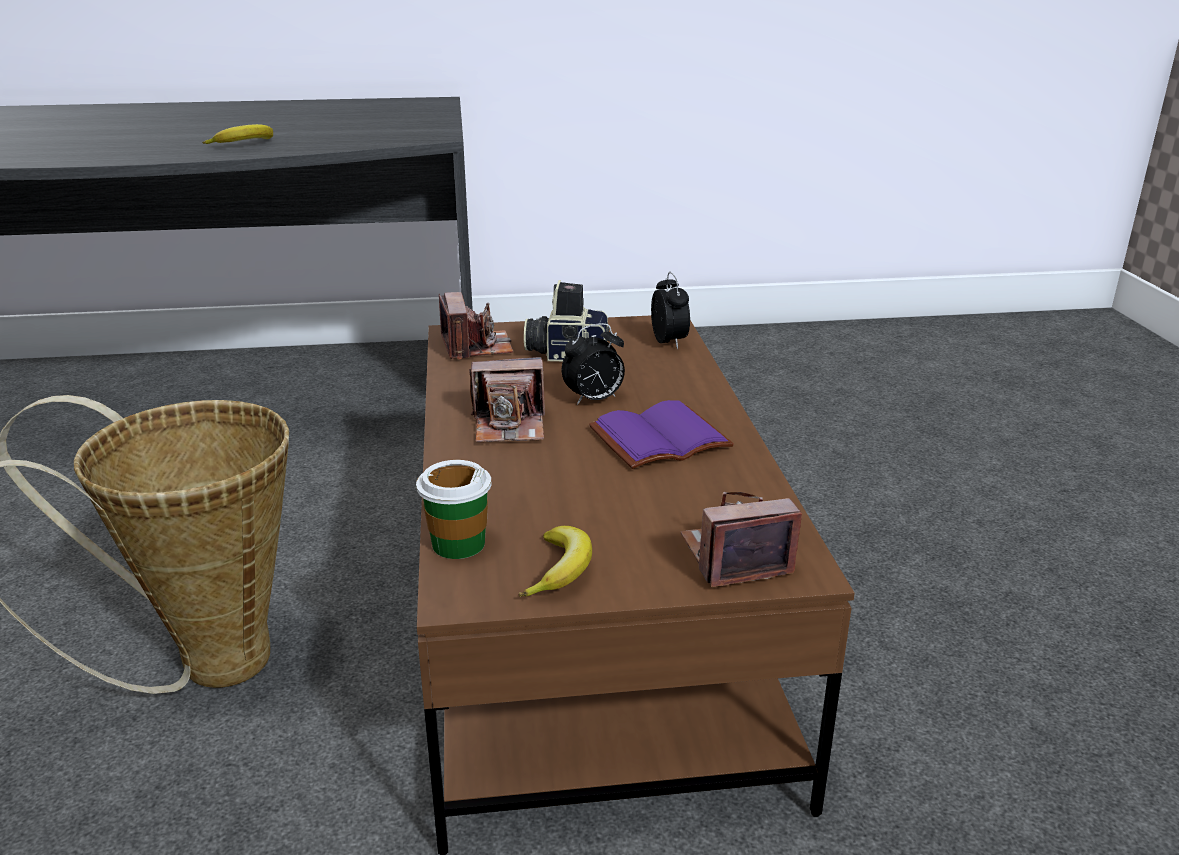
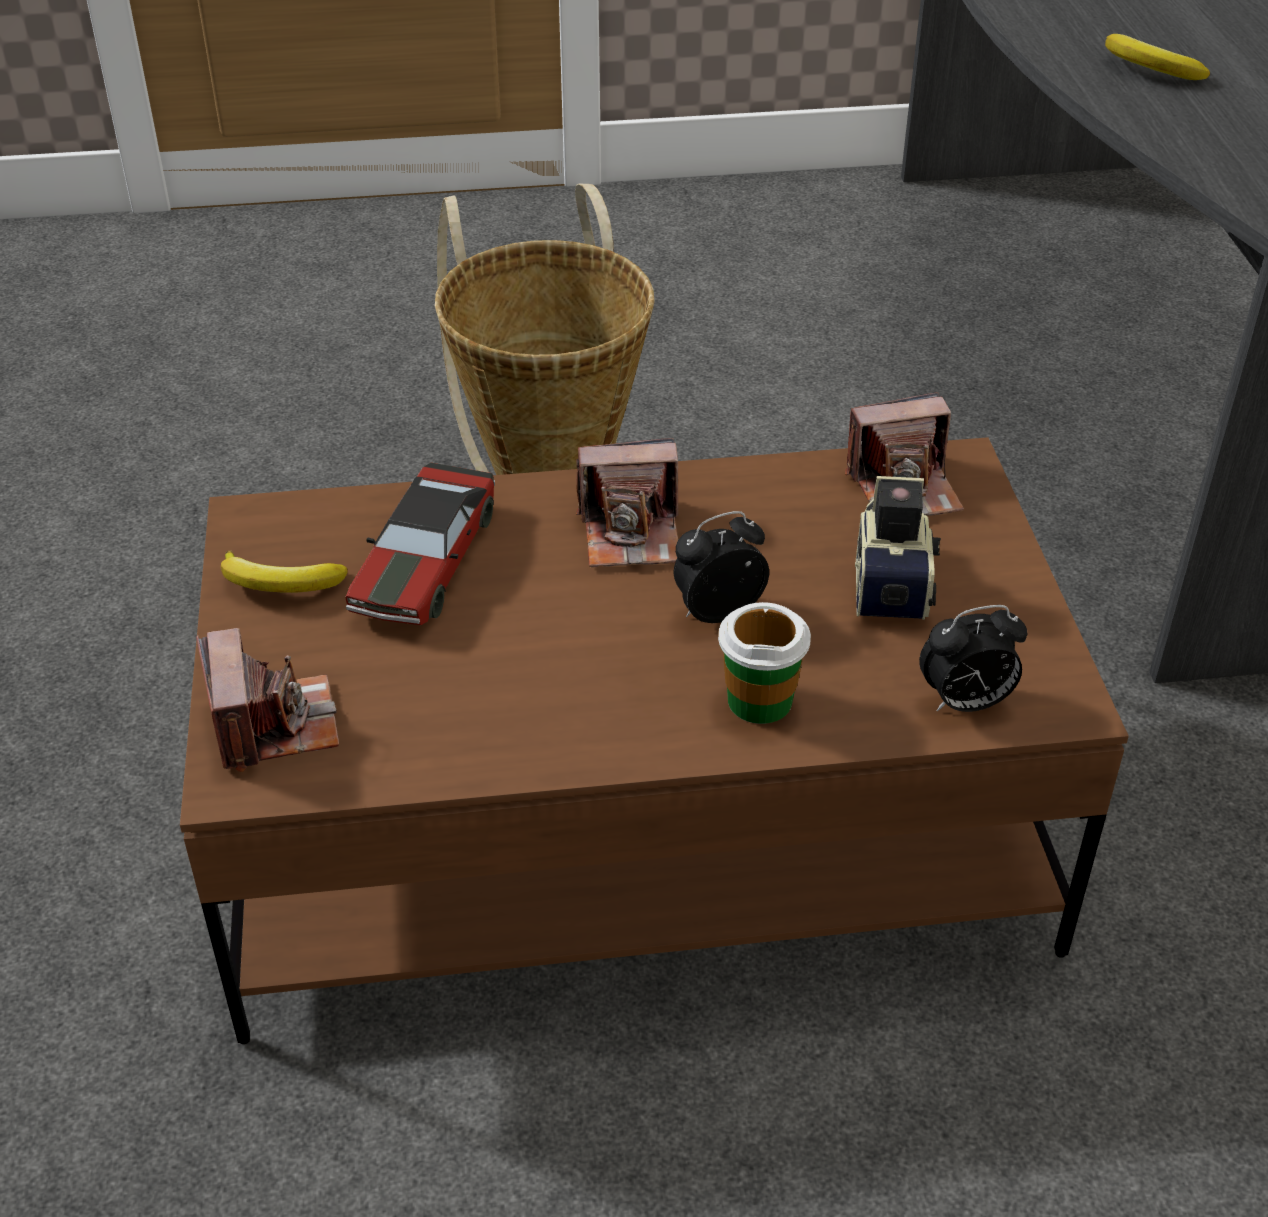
camera: 90 degrees right, 15 degrees up
(458, 544) = (346, 510): cup -> cup (760, 700)
(510, 426) = (631, 534): camera -> camera turned 90 degrees counterclockwise
(536, 503) = (425, 563): none -> toy car
(594, 400) = (717, 610): alarm clock -> alarm clock turned 90 degrees clockwise
(660, 437) = (594, 674): purple book -> none

